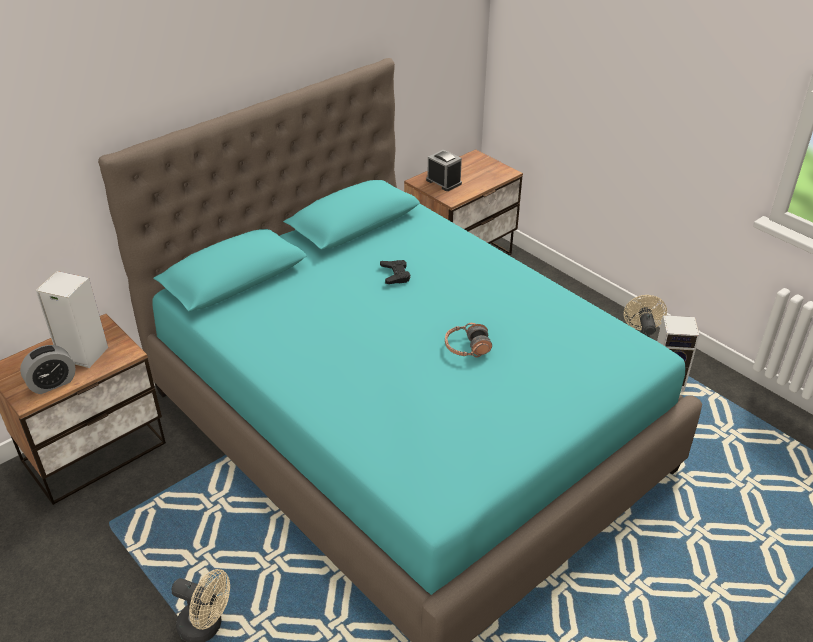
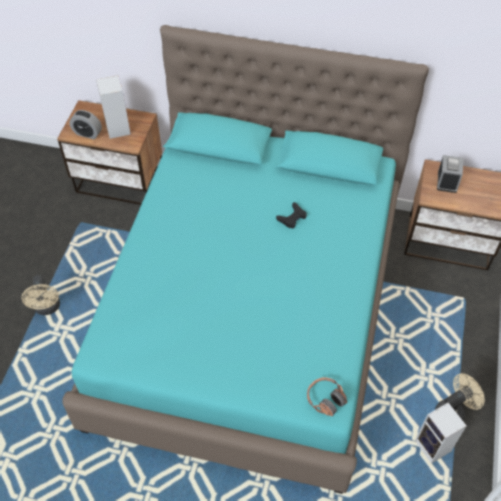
camera: 55 degrees right, 15 degrees up
(467, 348) = (249, 296): headphones -> headphones (325, 399)

